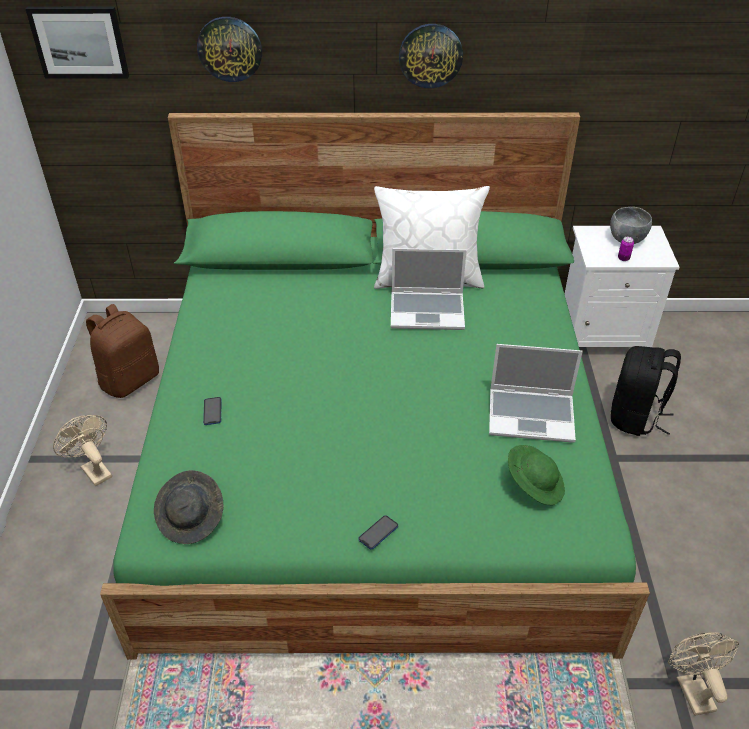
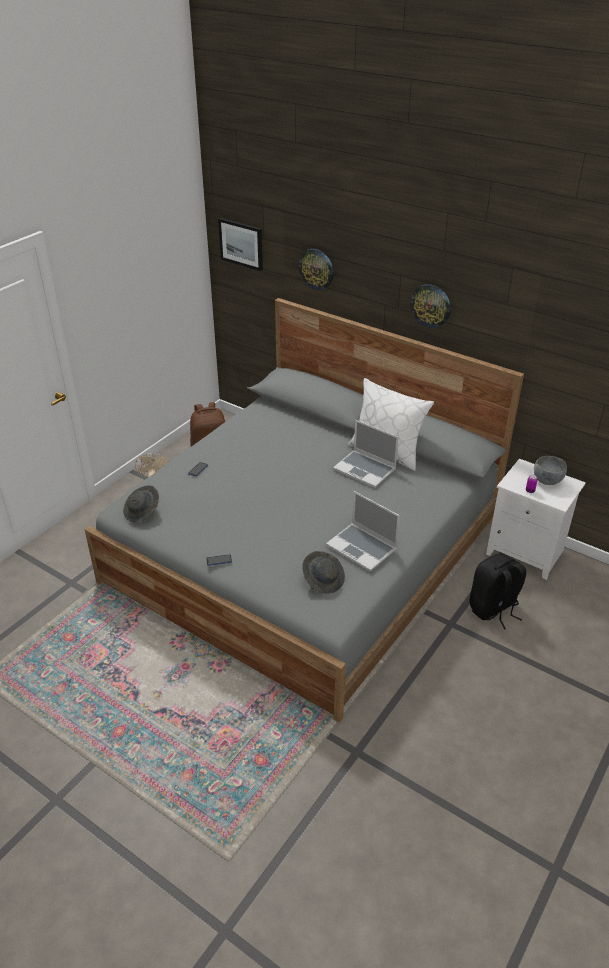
camera: 35 degrees right, 5 degrees down
(375, 453) = (305, 550): green bed -> grey bed
(533, 484) = (323, 579): green hat -> grey hat
(691, 688) = (364, 759): beige fan -> none

